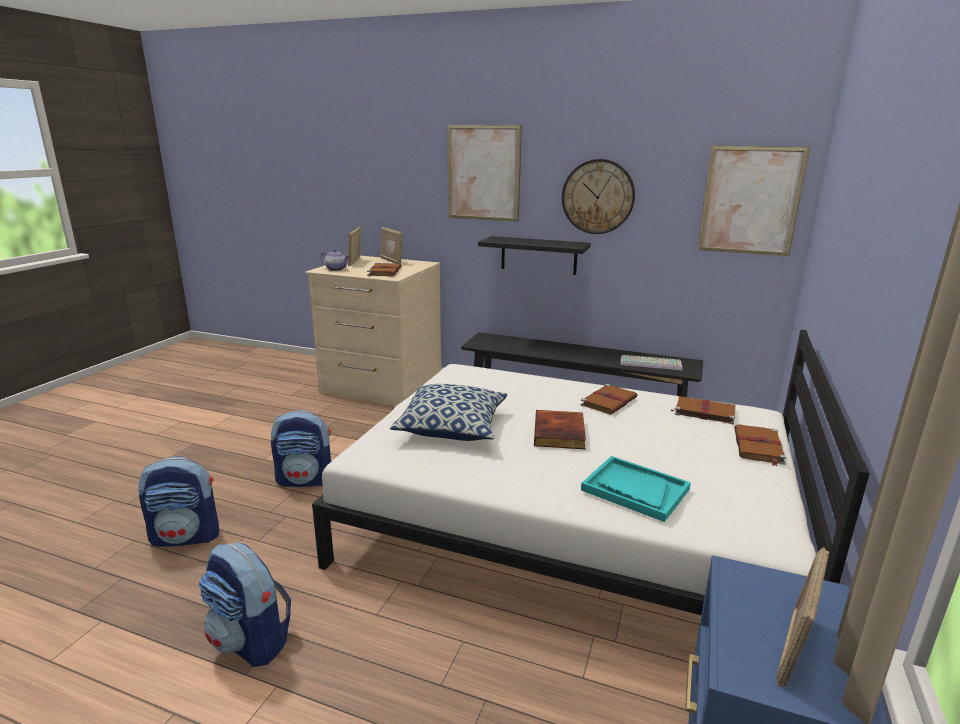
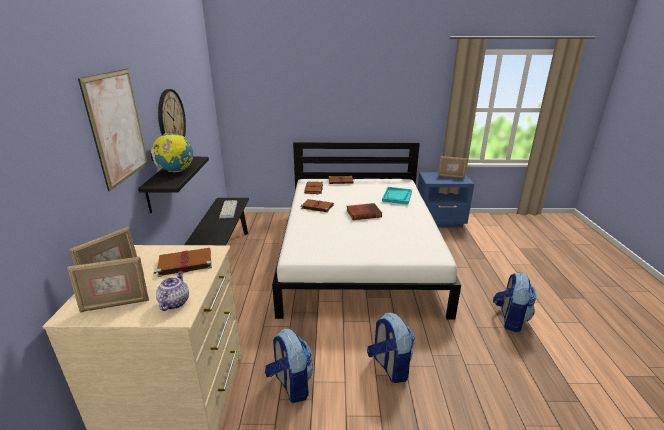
camera: 110 degrees left, 5 degrees up
(187, 536) = (492, 395): backpack -> backpack (291, 385)
(452, 427) = (381, 239): pillow -> none
(530, 241) = (176, 171): none -> globe
(750, 201) = (205, 99): picture -> none

